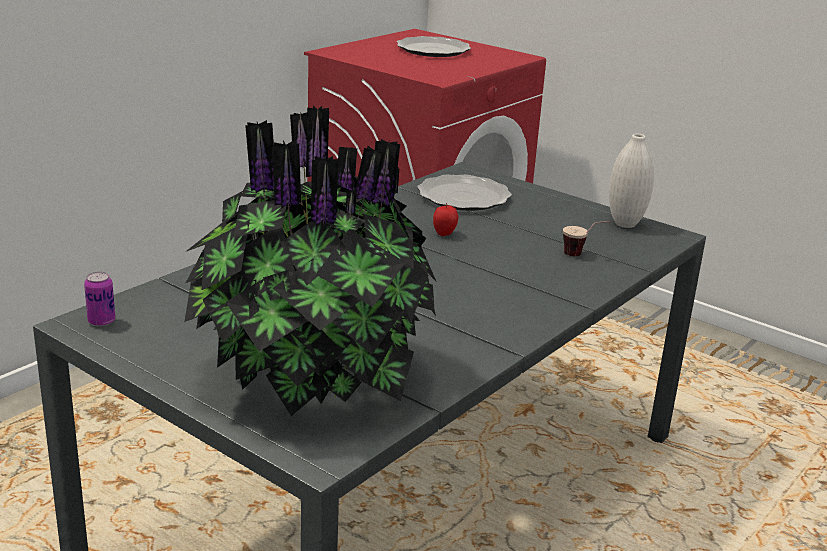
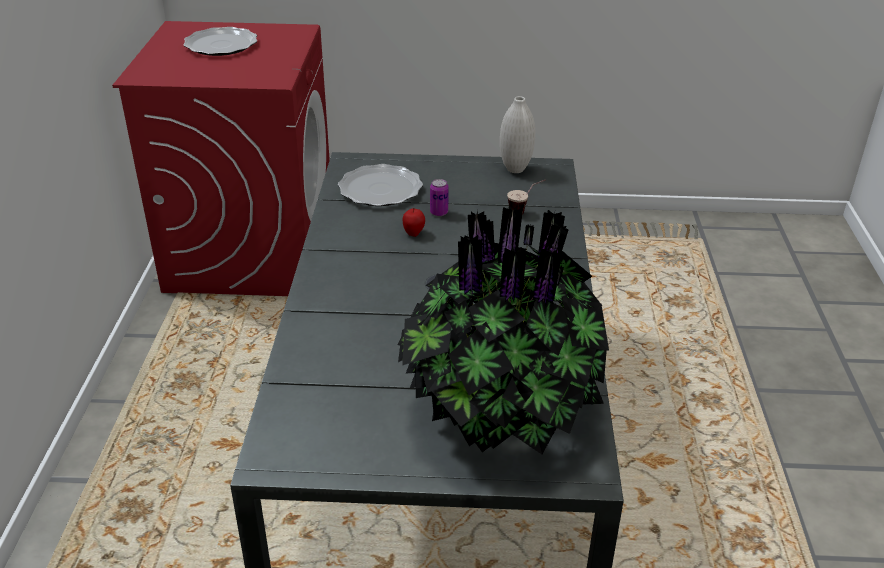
camera: 35 degrees left, 10 degrees up
(101, 321) = (281, 449): can -> can (439, 212)

